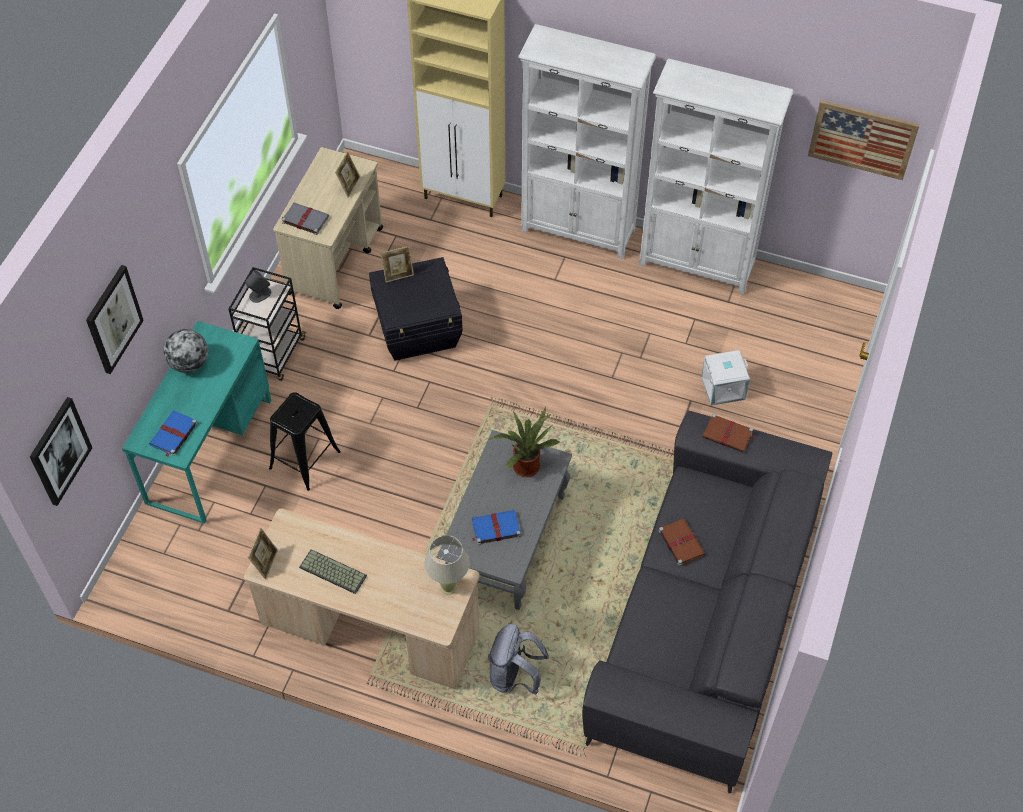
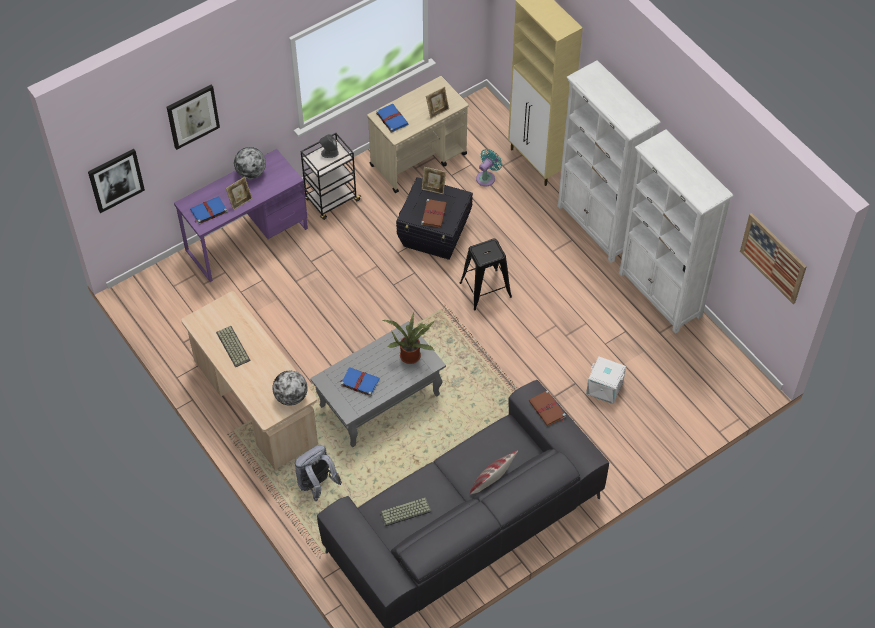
camera: 35 degrees right, 0 degrees up
(210, 450) = (247, 239): turquoise desk -> purple desk
(265, 563) = (199, 318): picture frame -> picture frame (240, 201)
(304, 219) = (391, 118): grey book -> blue book
(305, 460) = (298, 277): black stool -> black stool (485, 290)
(424, 240) = (487, 177): none -> turquoise fan
(448, 588) = (291, 397): beige table lamp -> globe
(664, 641) = (405, 513): none -> keyboard
(680, 542) = (468, 461): brown book -> brown book (434, 214)
(724, 549) = (492, 482): none -> pillow

